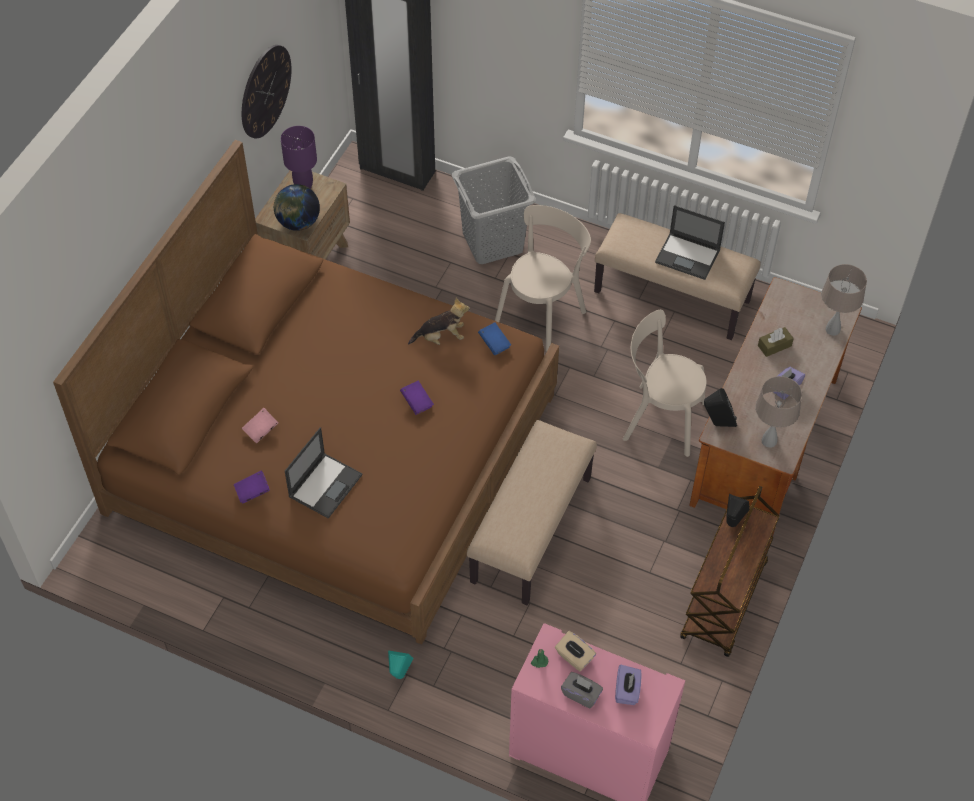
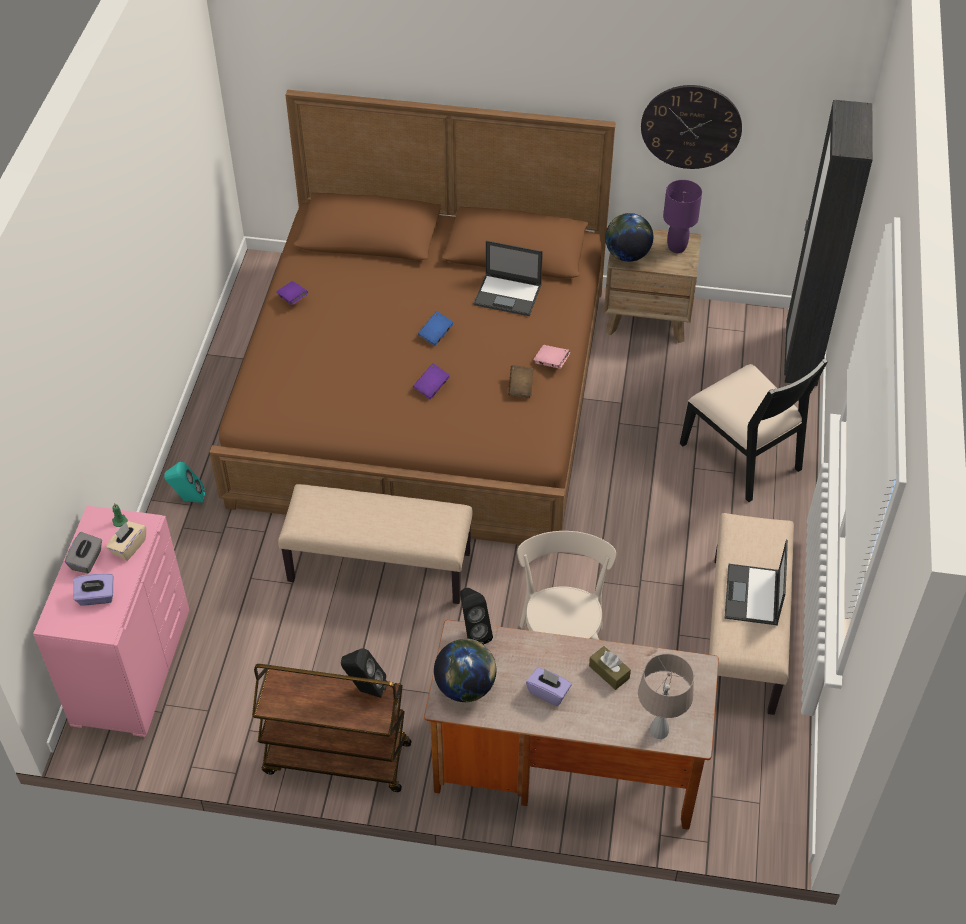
camera: 75 degrees right, 5 degrees down
(261, 430) = (362, 286): pink book -> pink book (551, 362)
(325, 485) = (313, 344): laptop -> laptop (508, 295)
(441, 337) = (520, 387): plush toy -> brown book
(493, 242) = (742, 456): grey laundry basket -> black chair
(494, 343) = (529, 431): blue book -> blue book (435, 334)
(543, 313) = (664, 519): beige chair -> none
(769, 440) = (465, 687): beige table lamp -> globe

